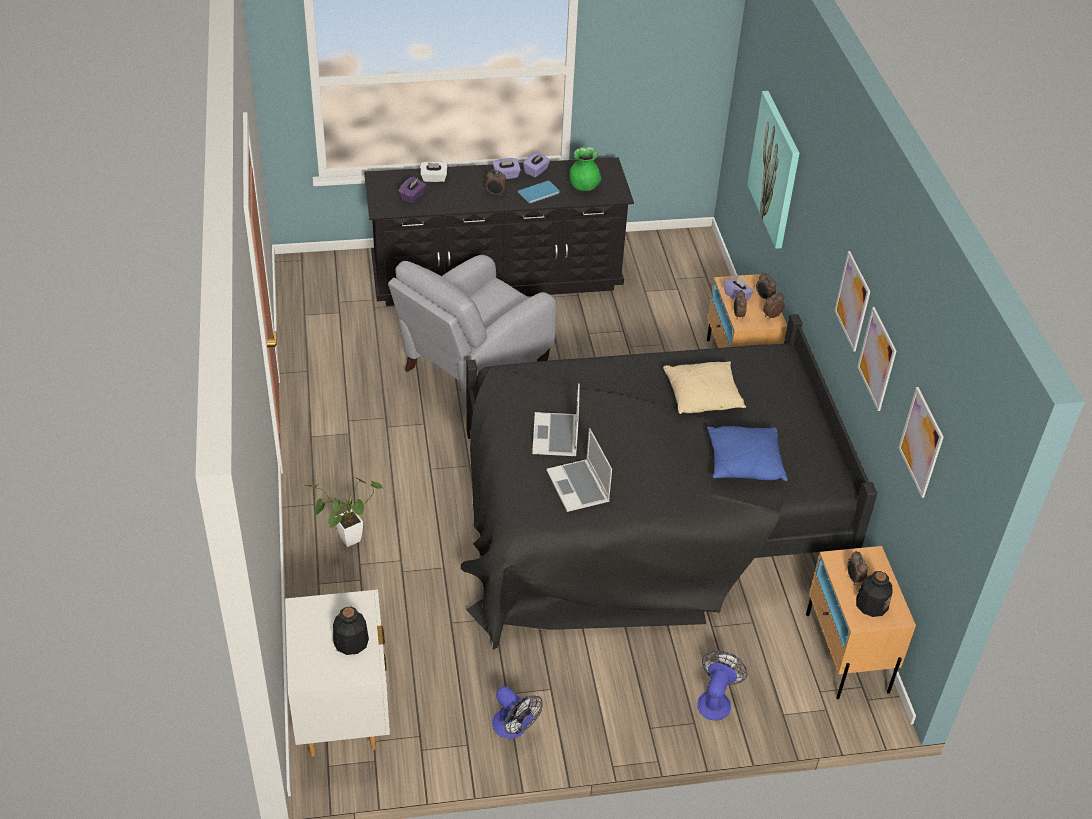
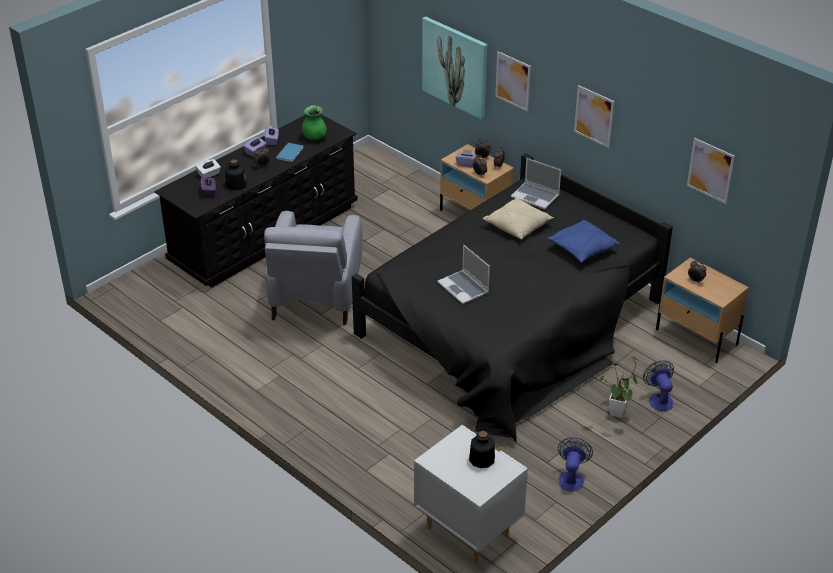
camera: 35 degrees left, 5 degrees down
(346, 541) = (354, 437): potted plant -> potted plant (615, 415)
(514, 728) = (571, 477): fan -> fan turned 90 degrees counterclockwise
(579, 487) = (510, 308): laptop -> laptop (536, 196)
(871, 604) = (717, 288): bottle -> bottle (236, 185)
(877, 359) = (638, 141): picture -> picture (513, 81)

